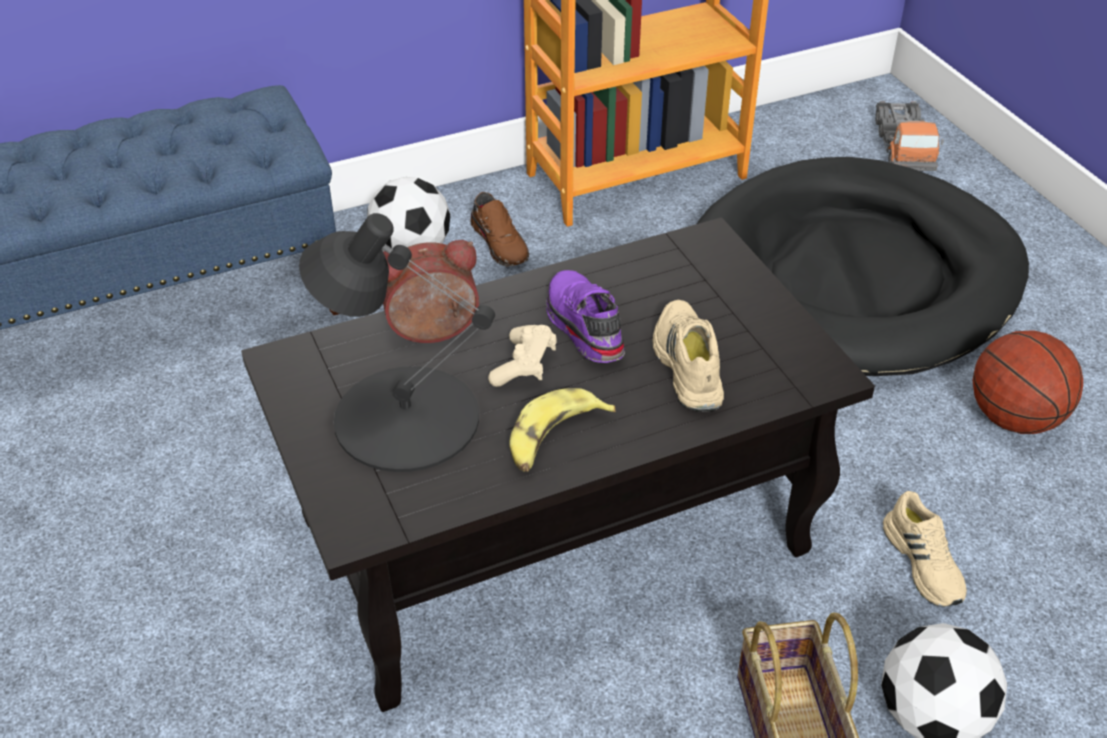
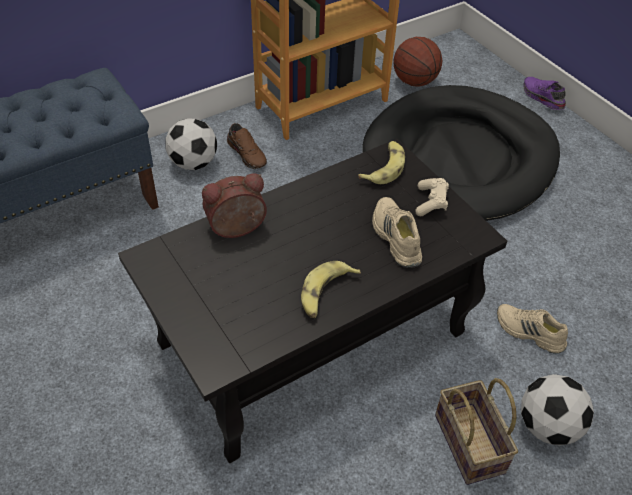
camera: 10 degrees left, 5 degrees up
(404, 417) = (231, 288): black table lamp -> none
(524, 366) = (298, 247): beige game controller -> beige game controller (431, 202)
(582, 326) = (328, 218): purple shoe -> purple shoe (541, 98)
(691, 259) = (384, 168): none -> banana
(903, 147) = (474, 75): toy truck -> none
(925, 563) = (528, 333): beige shoe -> beige shoe turned 150 degrees clockwise
(1014, 419) = (564, 239): basketball -> basketball (414, 82)

